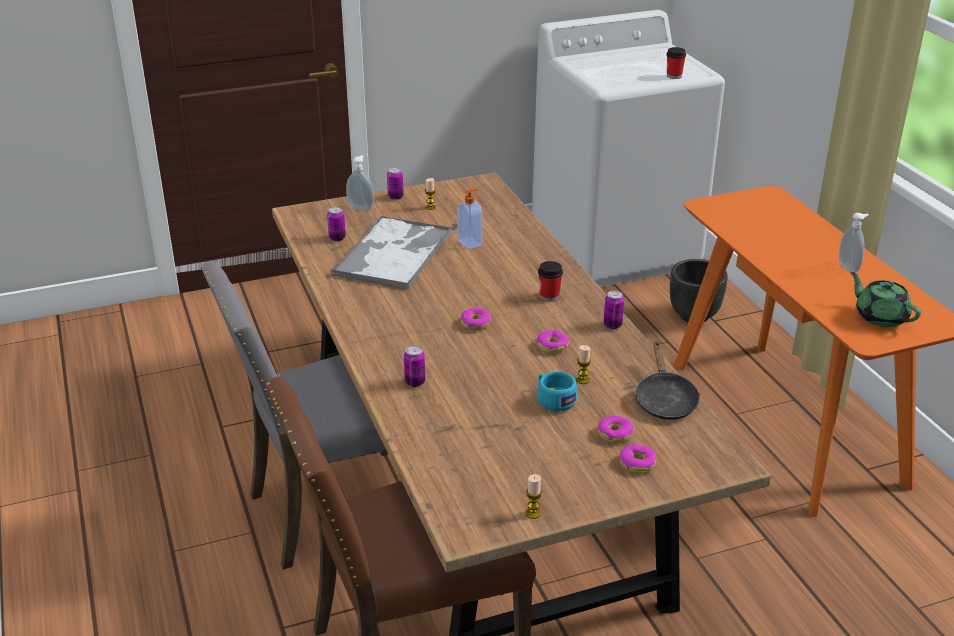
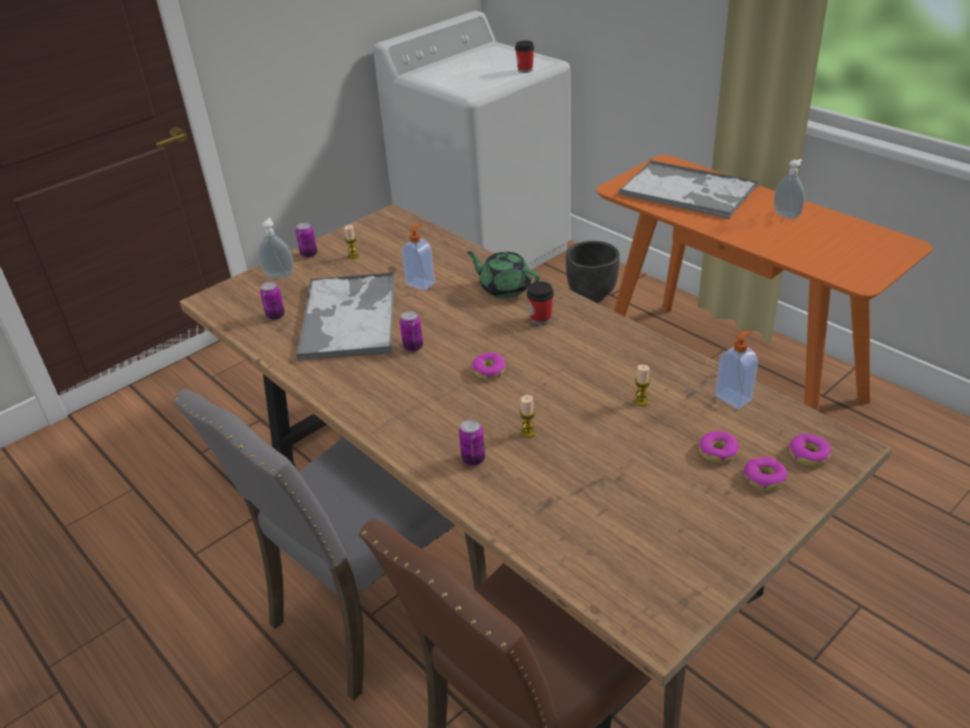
camera: 20 degrees left, 5 degrees up
(533, 513) = (709, 577): candle -> candle (528, 432)
(552, 346) = (584, 372): donut -> donut (808, 455)
(553, 399) = (629, 432): turquoise cup -> none
(612, 325) = (624, 332): can -> can (413, 347)
(664, 400) = (734, 397): black frying pan -> soap dispenser
(771, 224) = (689, 191): none -> tray
(880, 317) = (851, 254): green teapot -> green teapot (504, 288)

